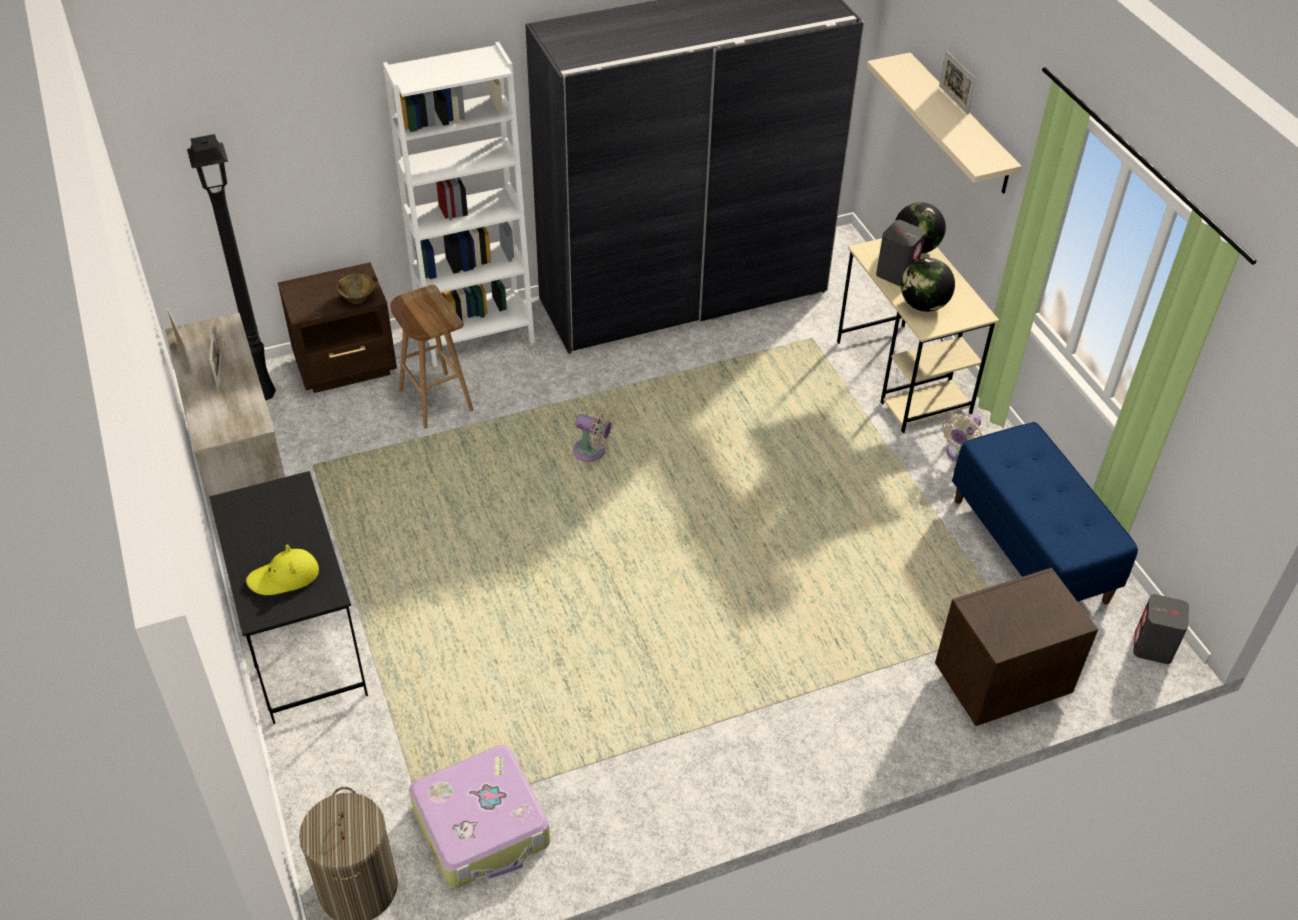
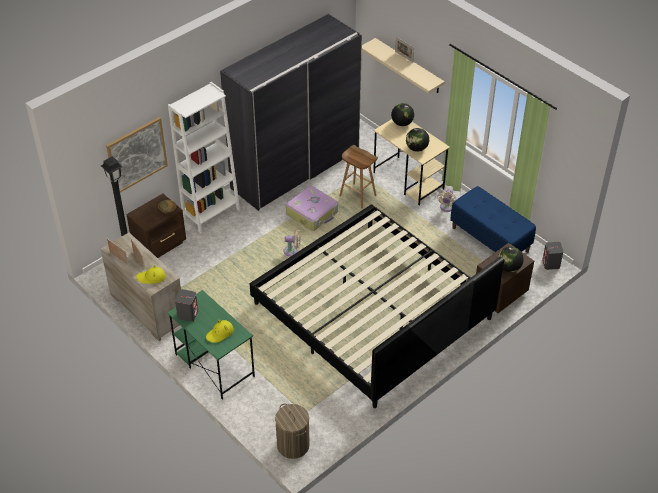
camera: 20 degrees left, 0 degrees up
(220, 414) = (151, 277): none -> yellow hat
(302, 641) = (214, 365): black desk -> green desk
(306, 159) = (137, 155): none -> picture
(434, 400) = (210, 248): brown stool -> brown stool (357, 196)
(482, 826) = (328, 409): suitcase -> suitcase (312, 213)
(692, 630) = (372, 311): none -> bed
(897, 273) = (399, 137): grey speaker -> grey speaker (188, 314)
(1027, 628) = (509, 268): none -> globe

